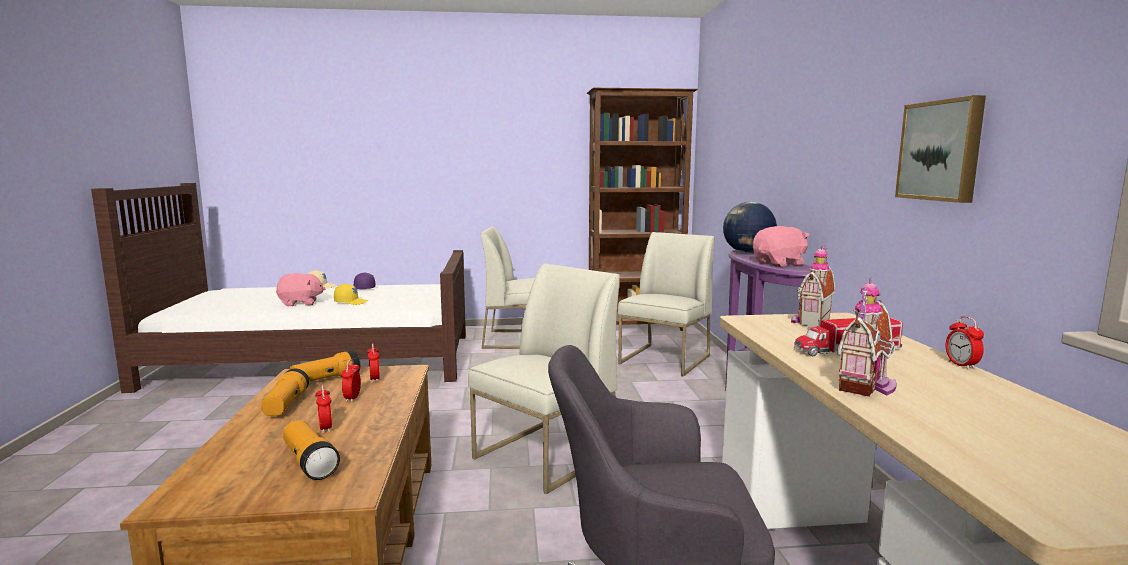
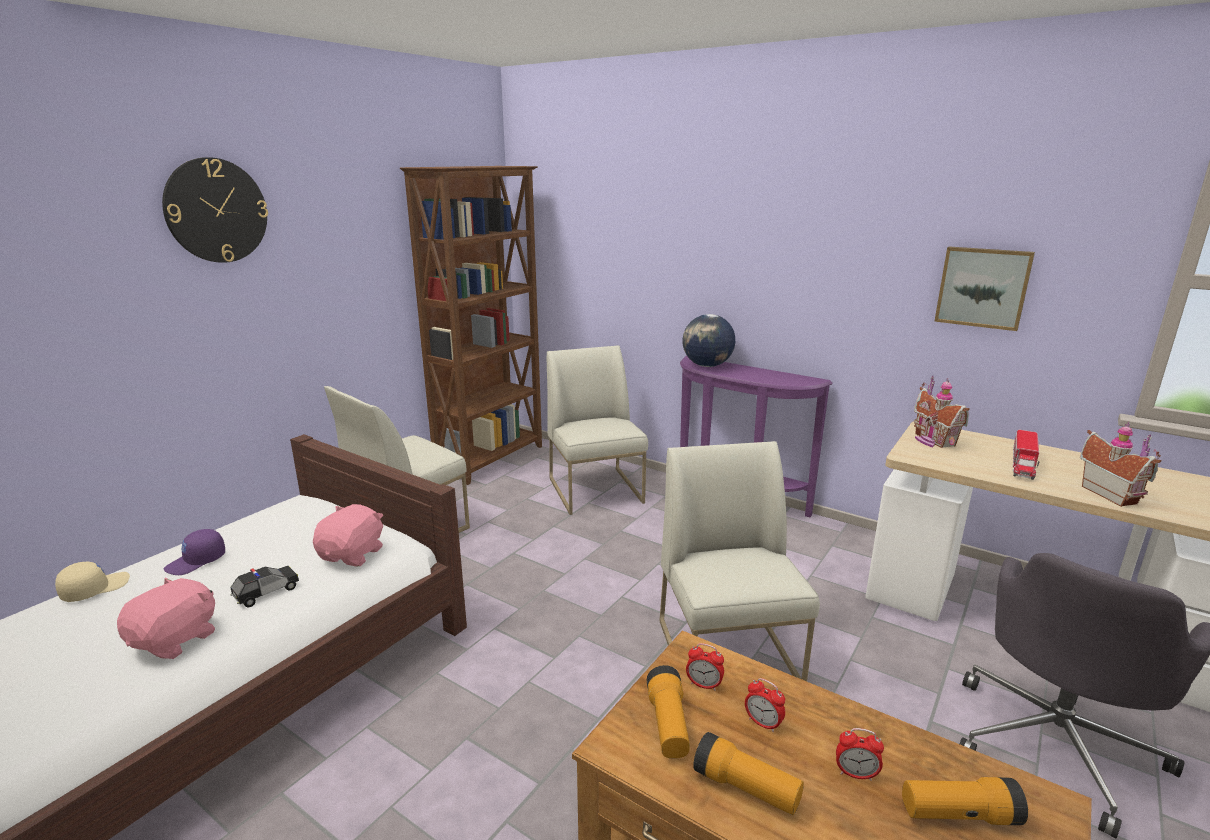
camera: 50 degrees left, 10 degrees up
(351, 302) = (266, 592): yellow cap -> toy car
(454, 114) = (216, 211): none -> wall clock
(779, 264) = (774, 377): pink plush toy -> pink plush toy (353, 554)
(961, 365) = (1074, 453): alarm clock -> none

